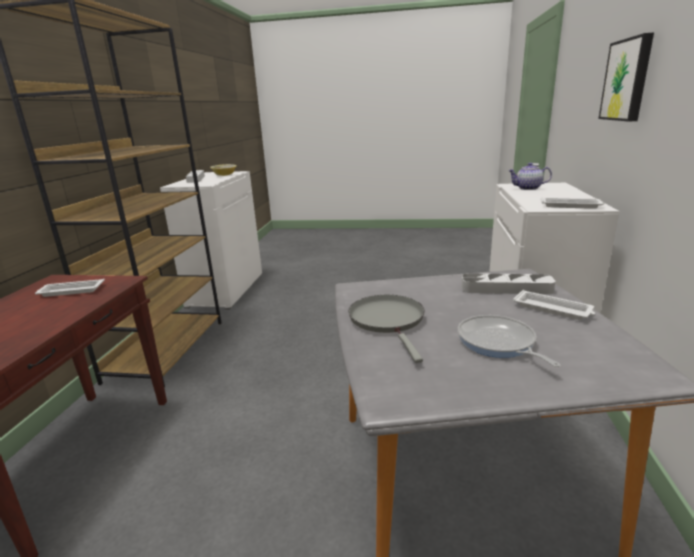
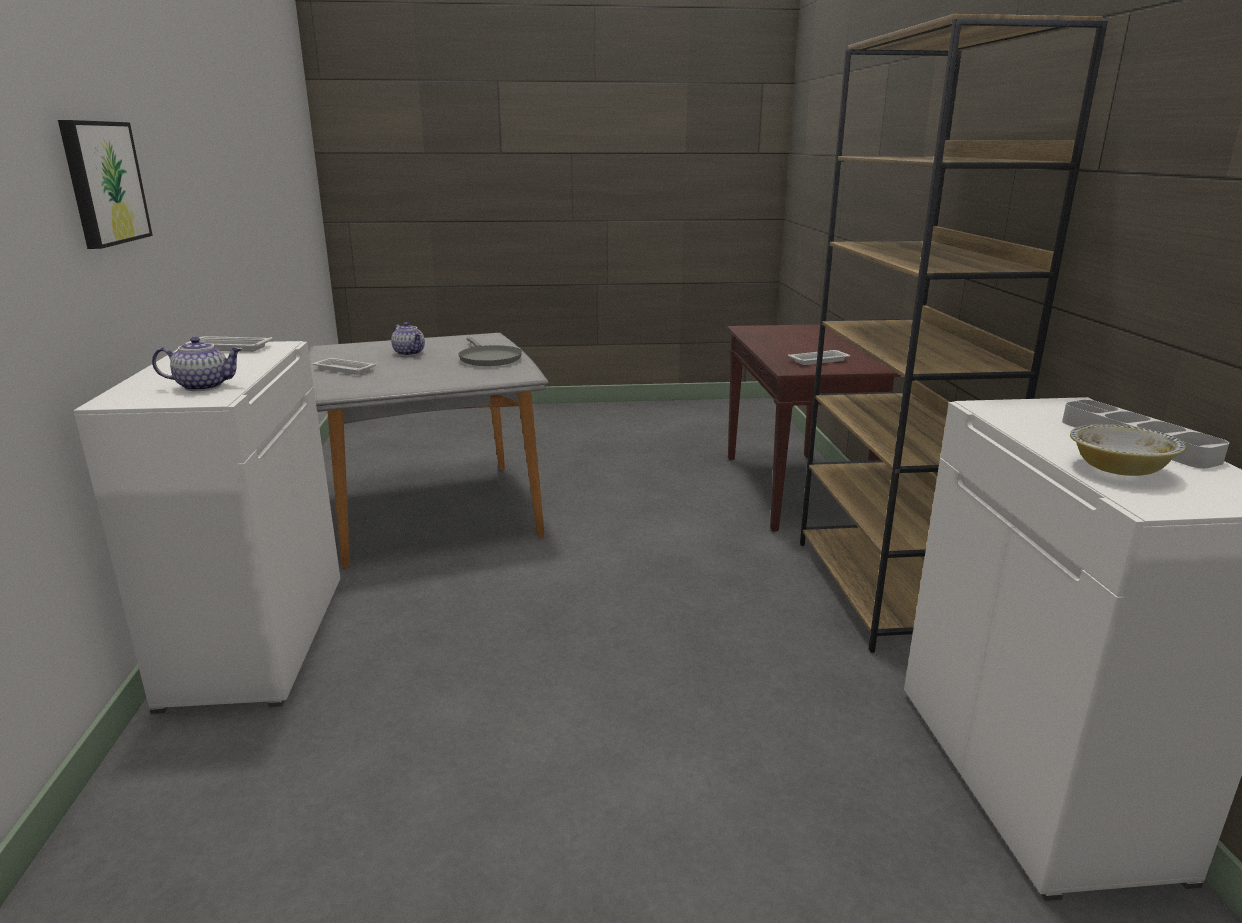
camera: 165 degrees right, 0 degrees up
(498, 343) = (410, 353): frying pan -> teapot
(506, 288) = (367, 381): grey tray -> none

